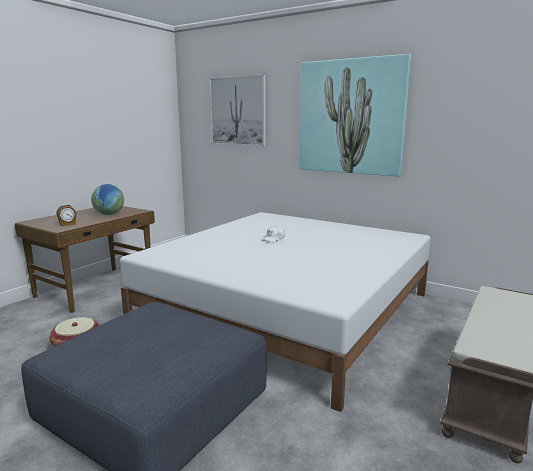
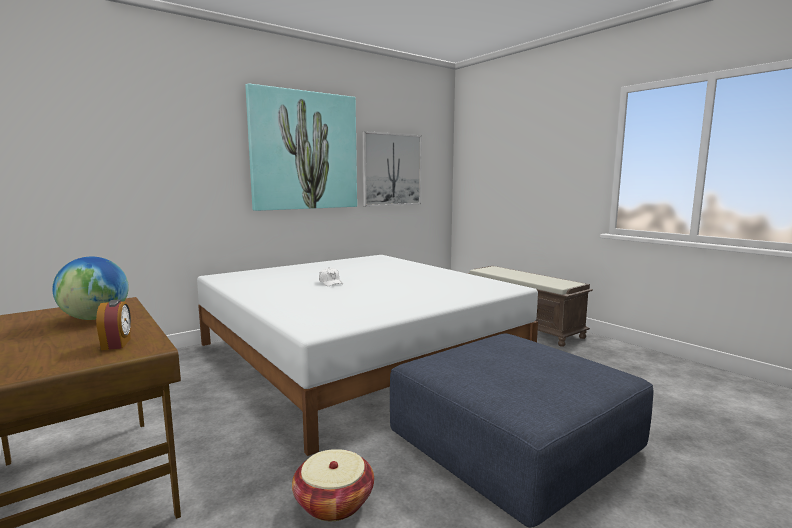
camera: 70 degrees left, 5 degrees down
(237, 111) = (136, 135): picture -> picture (392, 169)

